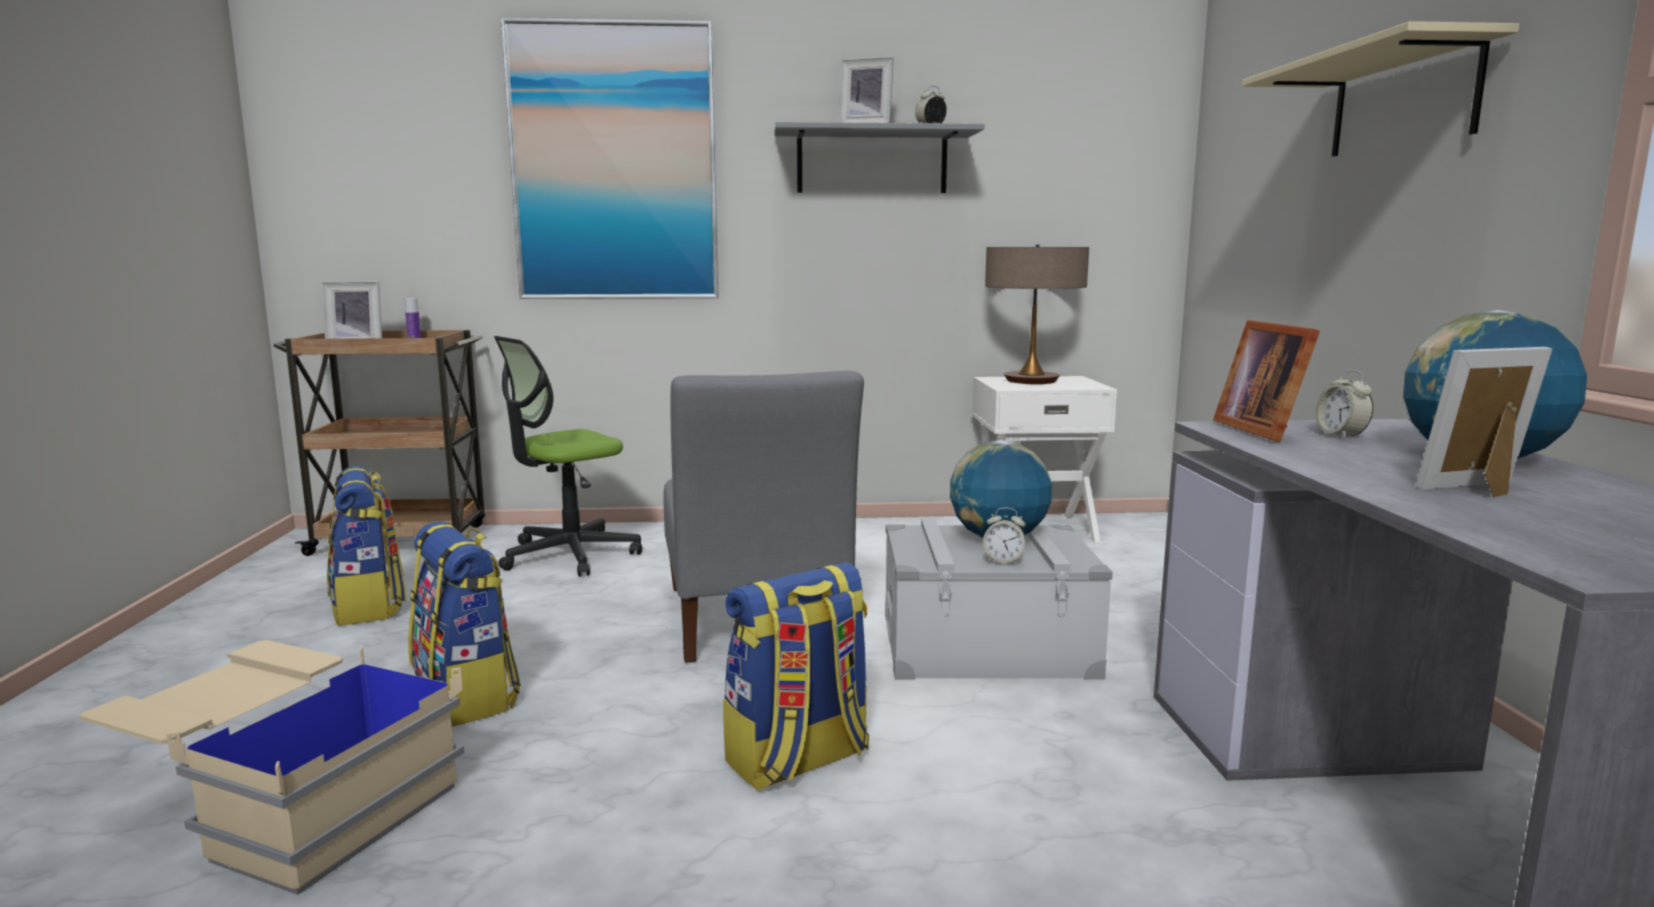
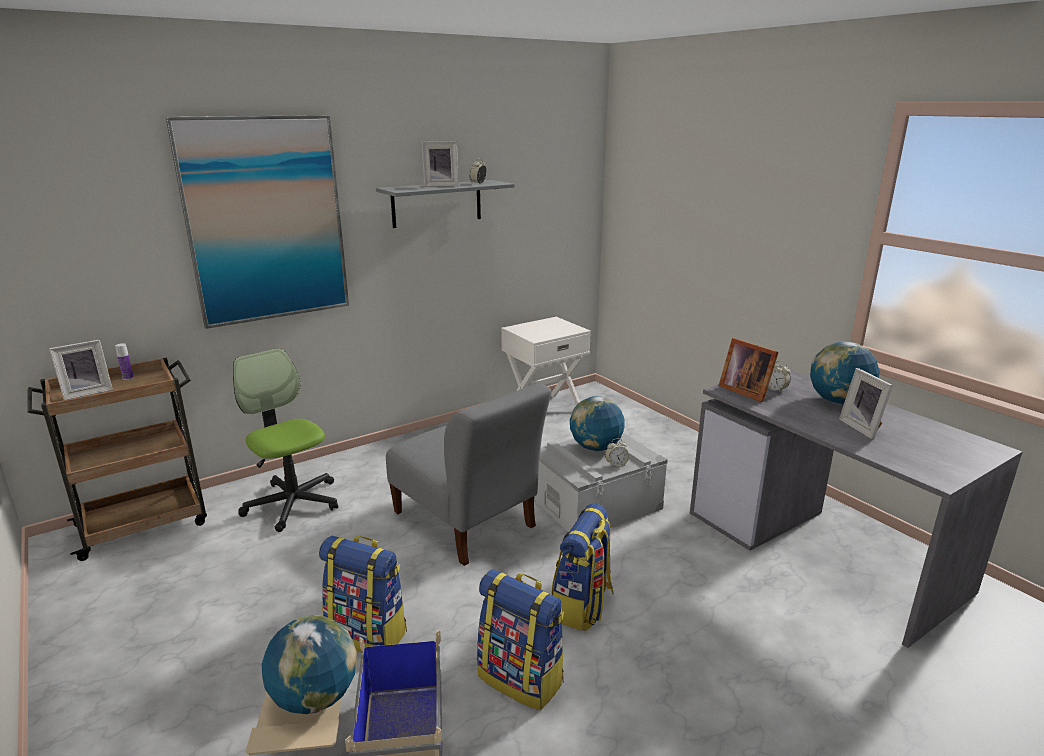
camera: 30 degrees left, 10 degrees up
(236, 695) = (315, 697): none -> globe
(369, 607) = (205, 590): backpack -> backpack (522, 678)
(569, 555) = (293, 503): office chair -> office chair turned 120 degrees clockwise
(1031, 381) = (538, 328): table lamp -> none
(1403, 101) = (753, 201): beige shelf -> none
(1483, 490) = (863, 428): picture frame -> picture frame turned 60 degrees counterclockwise

